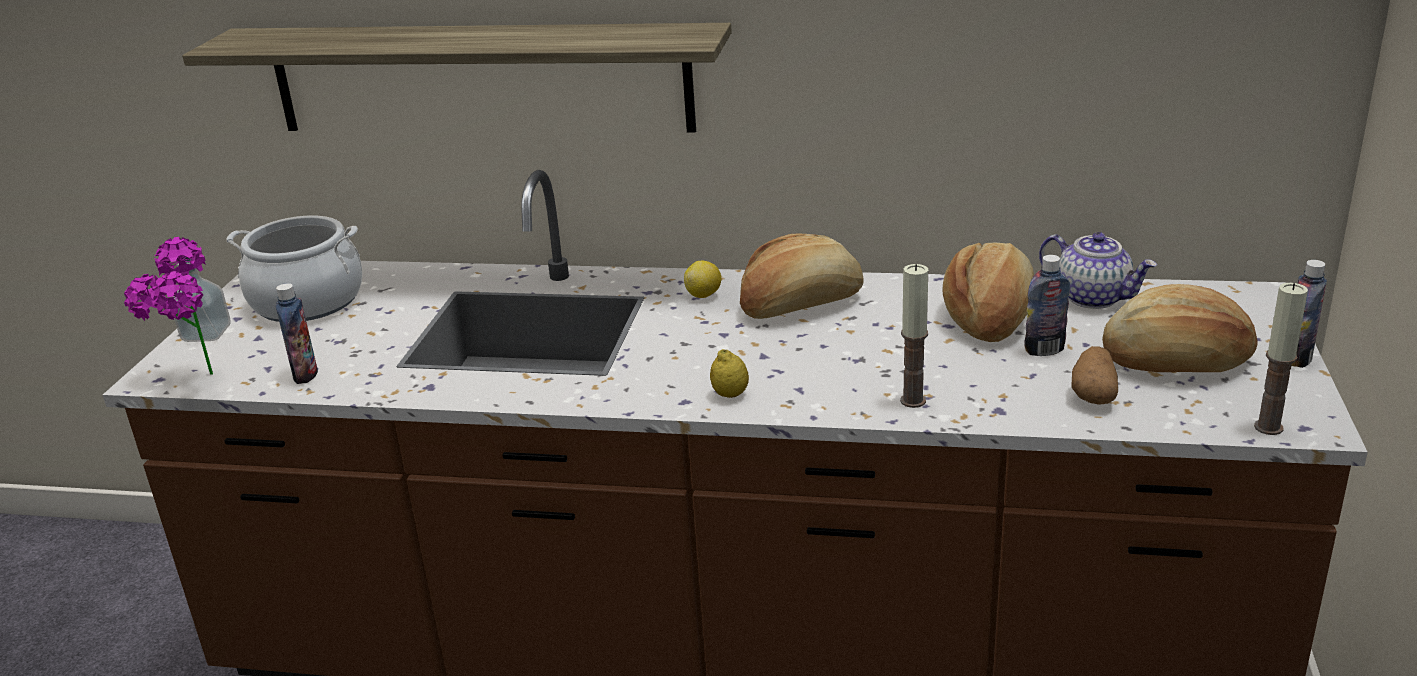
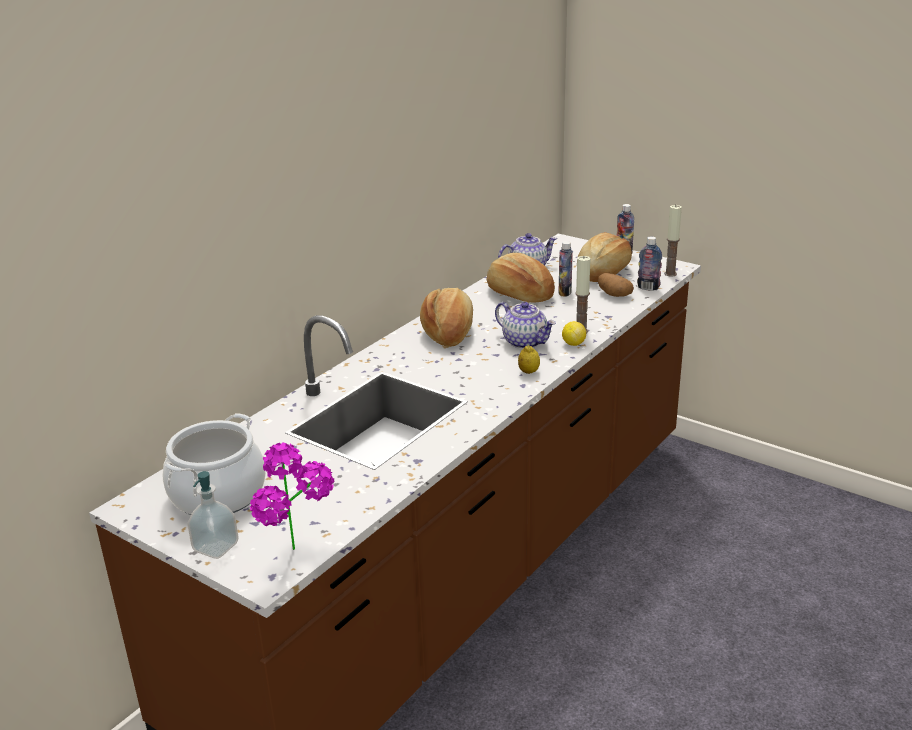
camera: 65 degrees left, 0 degrees up
(305, 375) = (344, 506): bottle -> bottle (648, 288)
(479, 78) = (237, 274): shelf -> none
(704, 295) = (403, 354): lemon -> lemon (573, 343)
(826, 366) = (525, 342): none -> teapot

